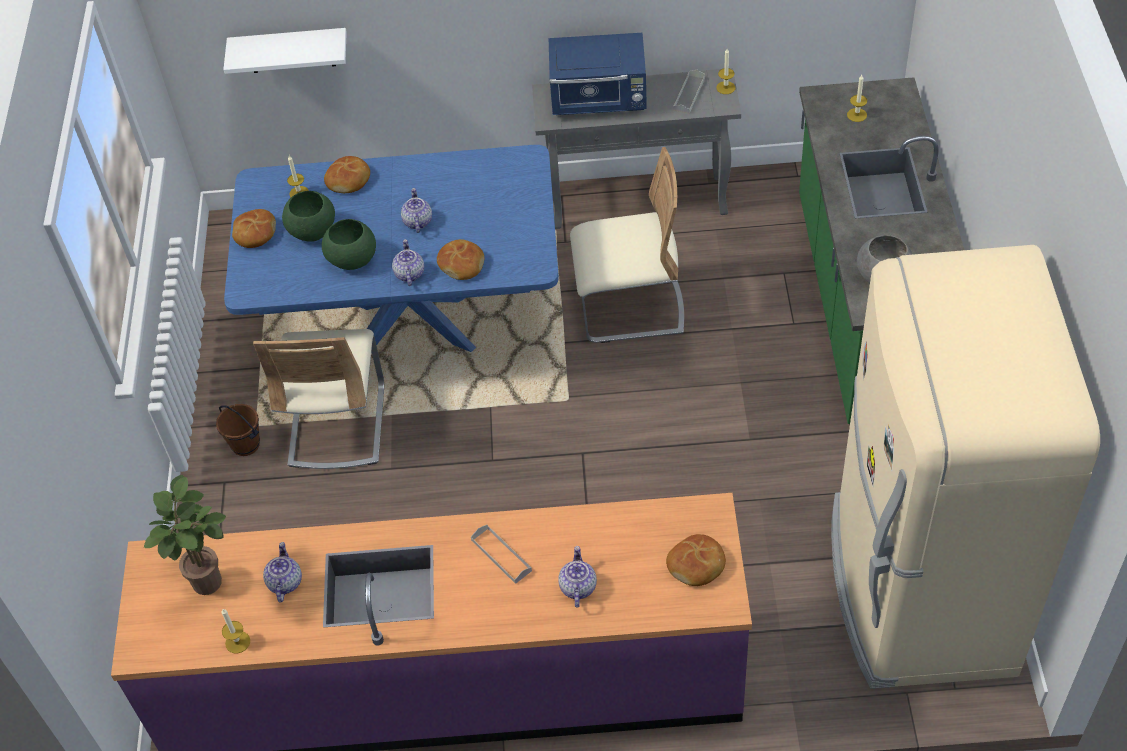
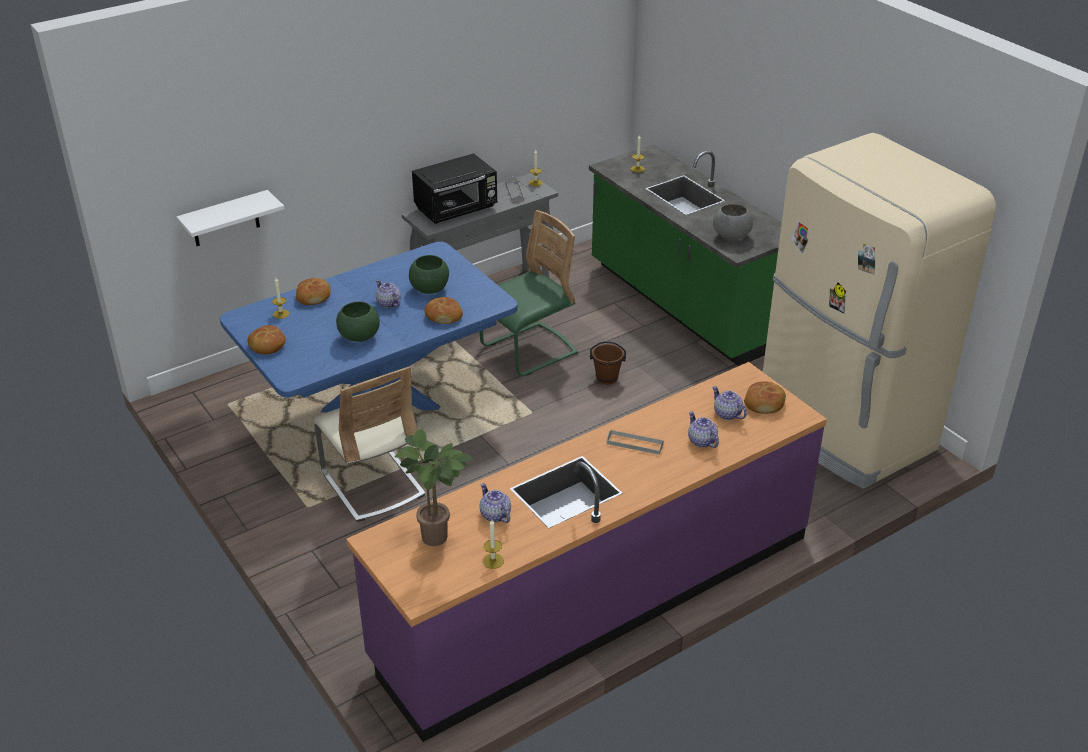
camera: 35 degrees left, 15 degrees down
(246, 444) = (309, 521): brown bucket -> brown bucket (607, 378)
(312, 231) = (312, 331): green bowl -> green bowl (429, 289)
(409, 273) = (409, 331): teapot -> teapot (727, 414)
(600, 99) = (457, 209): blue microwave -> black microwave
(630, 307) = (529, 351): beige chair -> green chair

